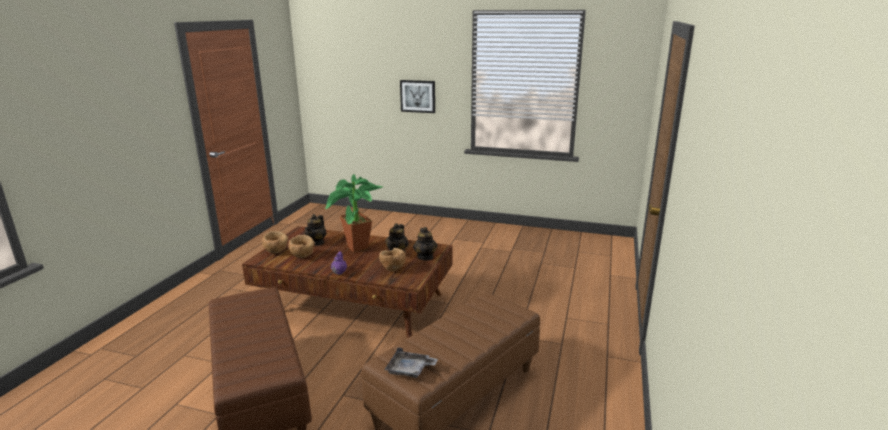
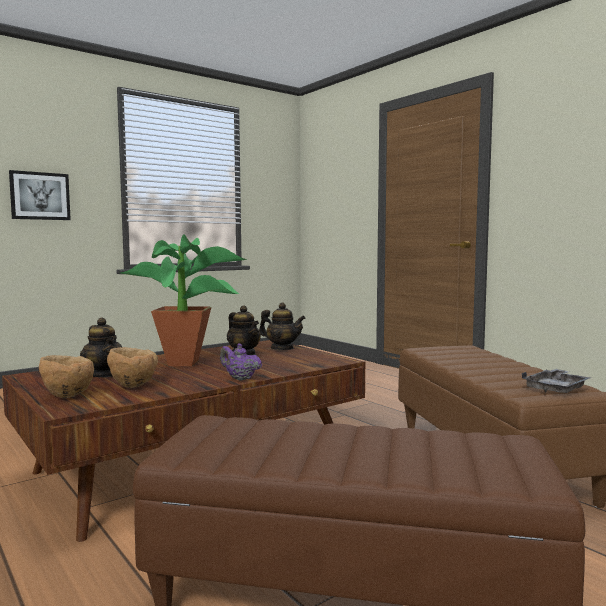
camera: 55 degrees left, 15 degrees down
(392, 269) = (286, 361): brown bowl -> none

